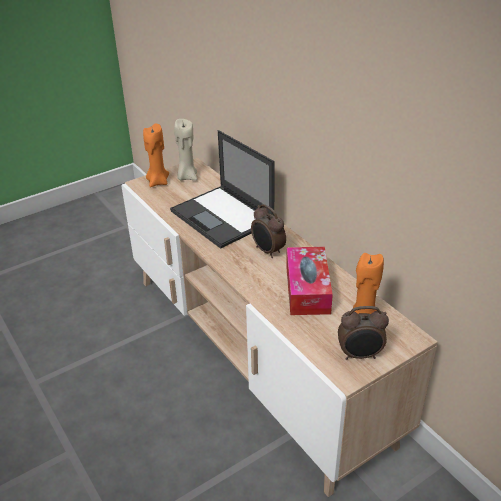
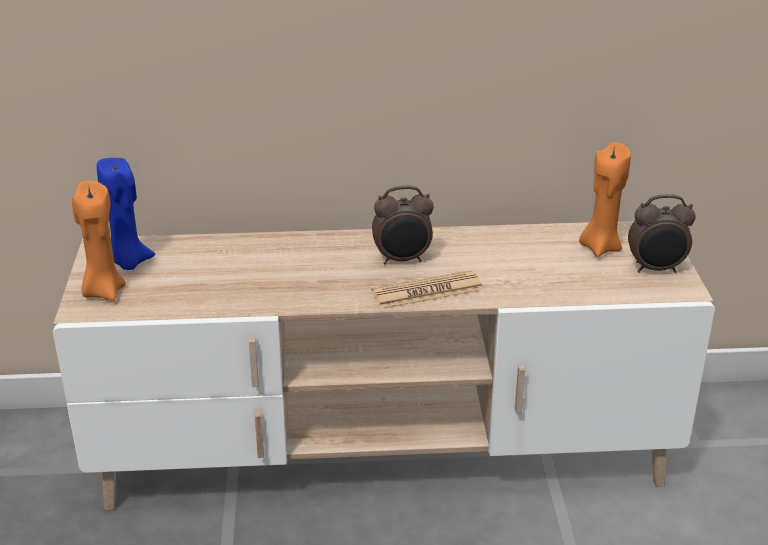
camera: 60 degrees left, 5 degrees down
(187, 177) = (128, 262): beige candle -> blue candle
(223, 217) = (280, 266): laptop -> none
(243, 271) = (427, 291): none -> newspaper
(307, 289) = (510, 260): tissue box -> none
(360, 355) = (656, 269): alarm clock -> alarm clock turned 60 degrees clockwise

